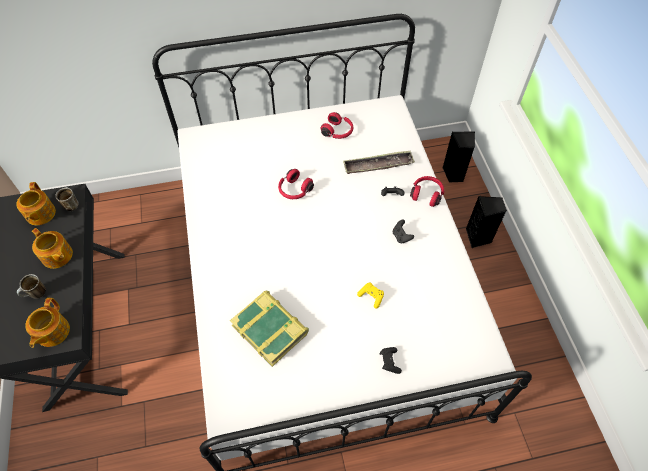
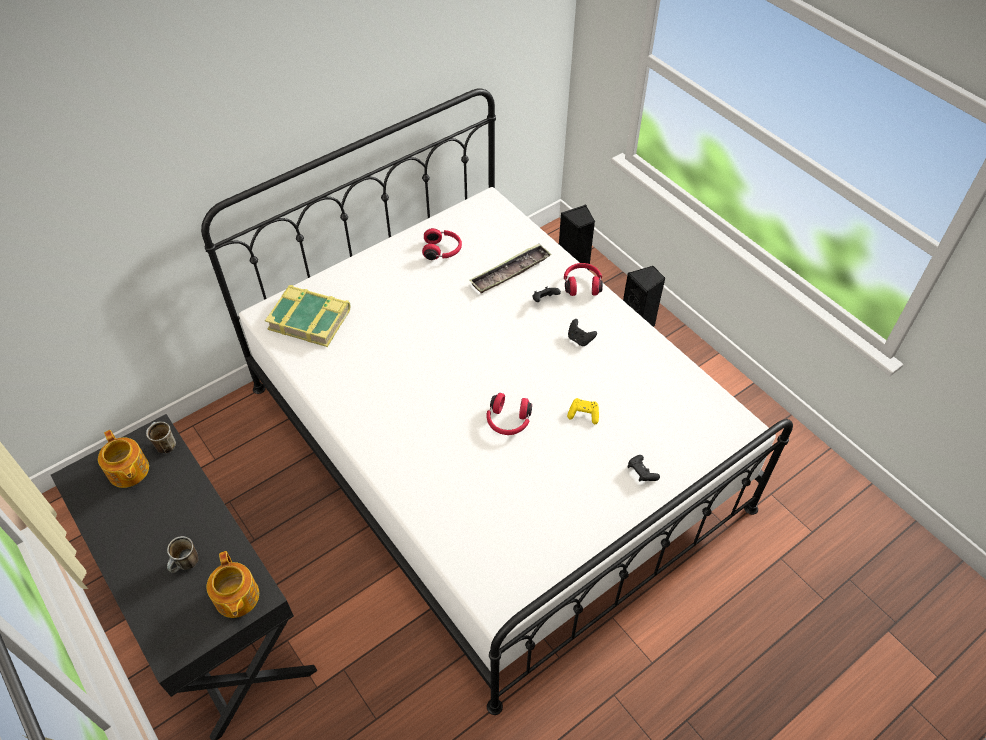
camera: 25 degrees left, 5 degrees down
(57, 256) = (185, 511): teapot -> none
(270, 329) = (492, 493): book -> book (310, 319)
(294, 190) = (429, 333): red headphones -> red headphones (508, 421)

